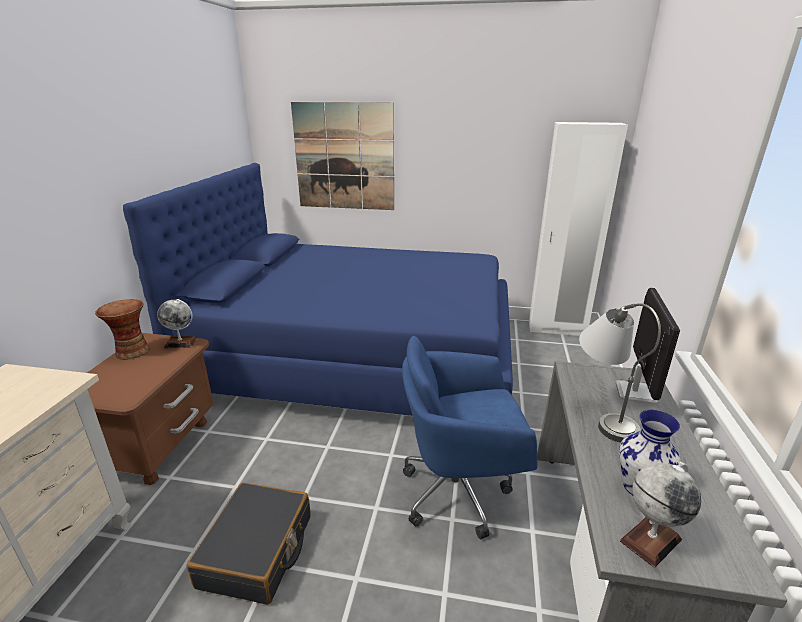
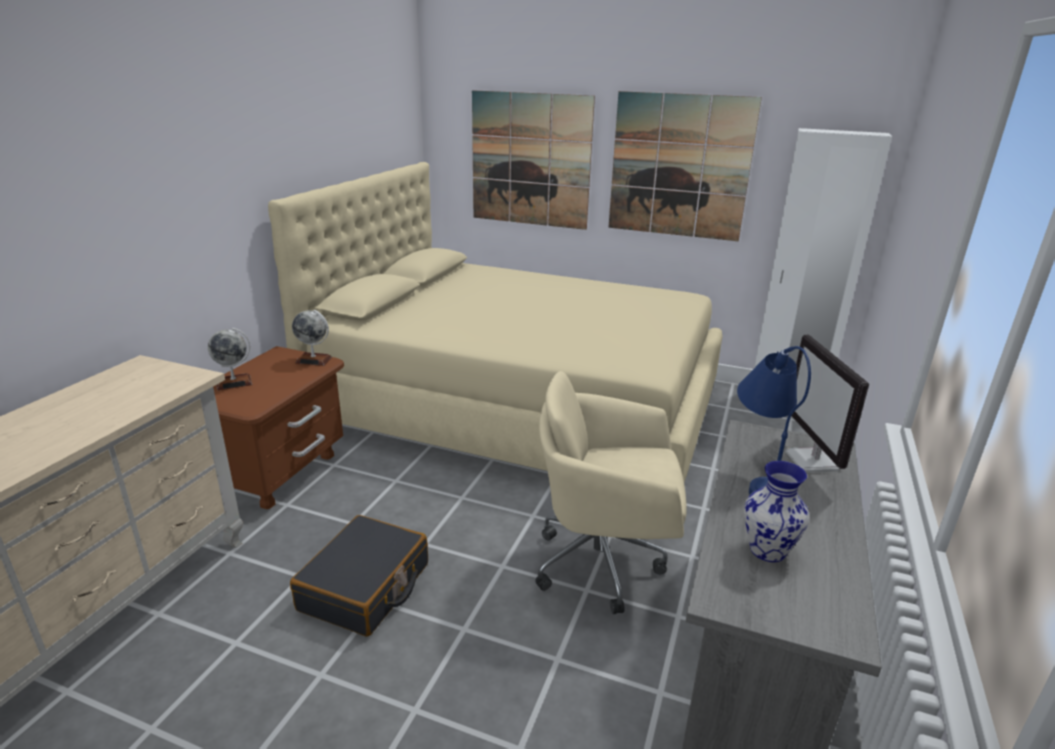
camera: 10 degrees right, 0 degrees up
(131, 351) = (261, 363): vase -> none
(357, 357) = (519, 406): blue bed -> beige bed
(460, 493) = (603, 566): blue office chair -> beige office chair
(464, 156) = (679, 166): none -> picture
(602, 414) = (760, 478): grey table lamp -> blue table lamp
(635, 392) = (813, 461): monitor -> monitor turned 150 degrees clockwise
(650, 540) = (755, 596): globe -> globe (234, 383)

